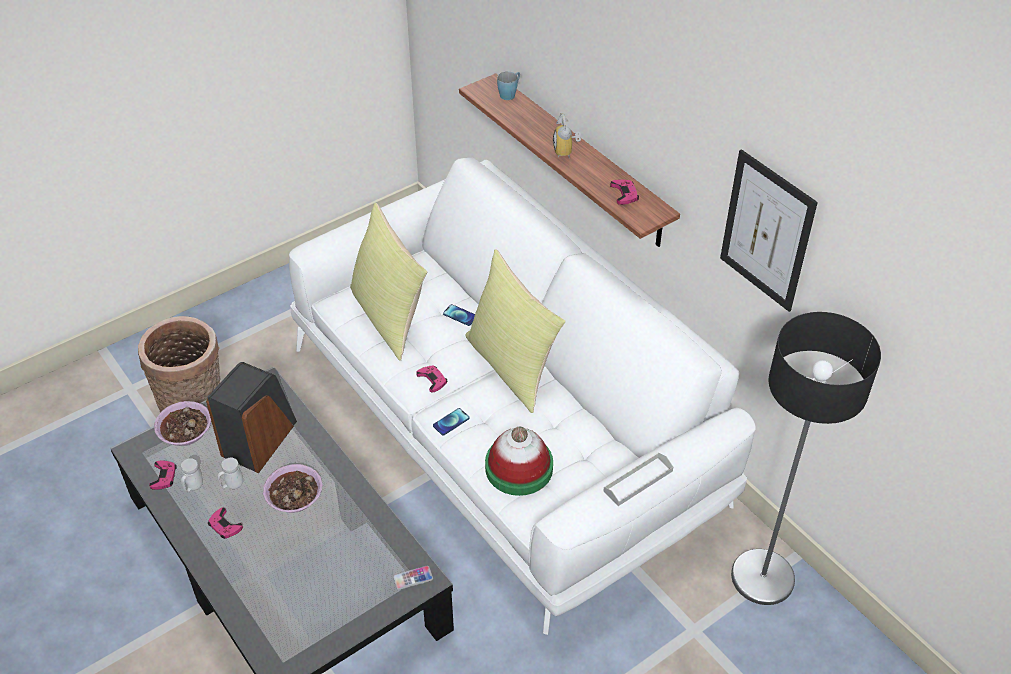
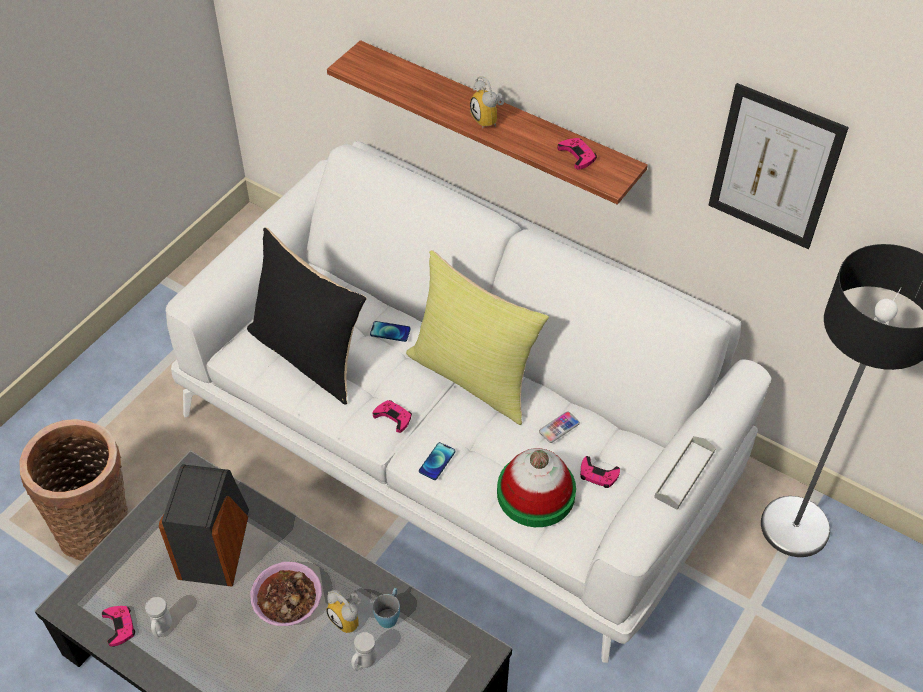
camera: 20 degrees left, 5 degrees up
(186, 430) = (120, 560): bowl -> none
(225, 526) = (222, 663): pink game controller -> pink game controller (598, 475)
(232, 485) = (208, 611): white mug -> white mug (364, 662)
(334, 523) = (349, 618): none -> alarm clock
(390, 317) = (310, 355): yellow pillow -> black pillow
(413, 578) = (467, 655): phone -> phone (559, 427)
(510, 94) = (389, 62): blue mug -> blue mug (389, 614)

